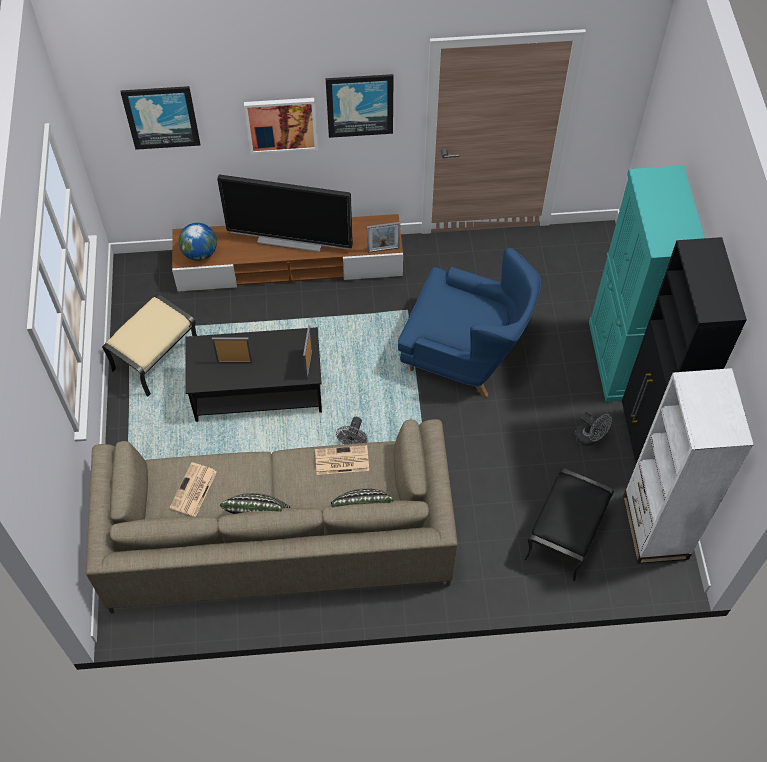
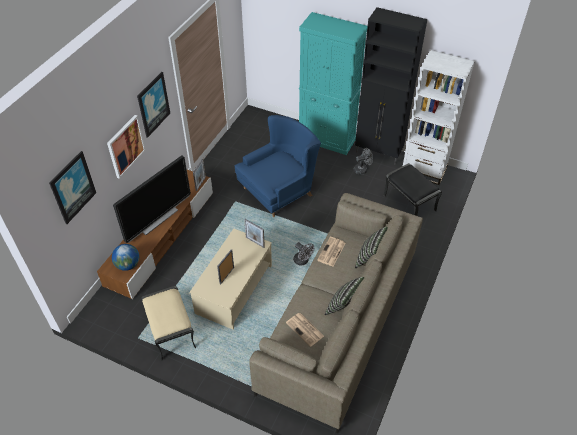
camera: 60 degrees left, 10 degrees down
(257, 390) = (234, 289): black coffee table -> beige coffee table

